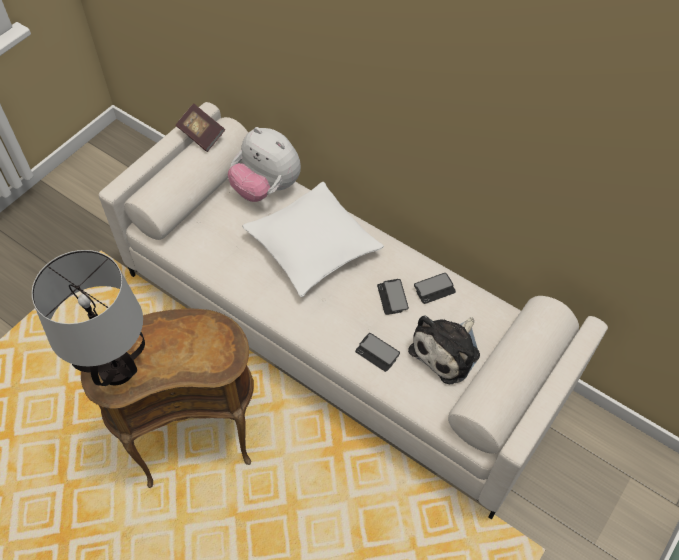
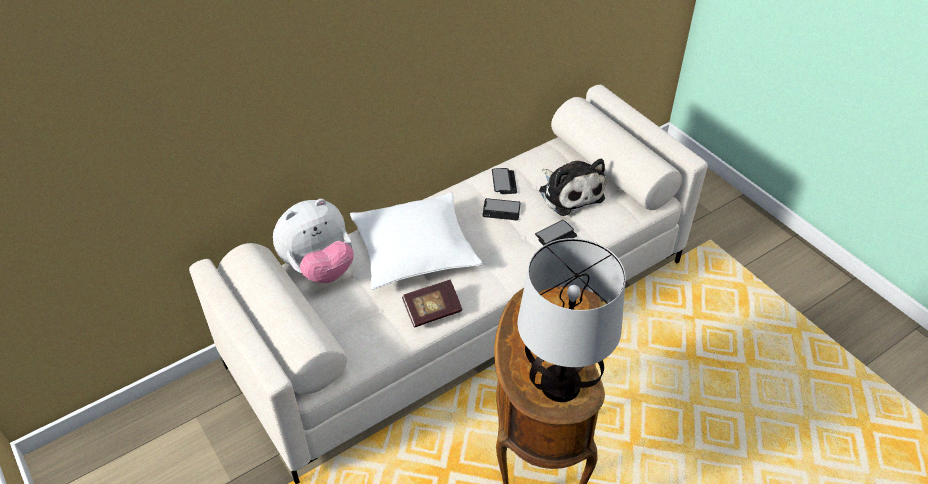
camera: 70 degrees left, 10 degrees down
(201, 135) = (244, 277): book -> book (432, 311)

